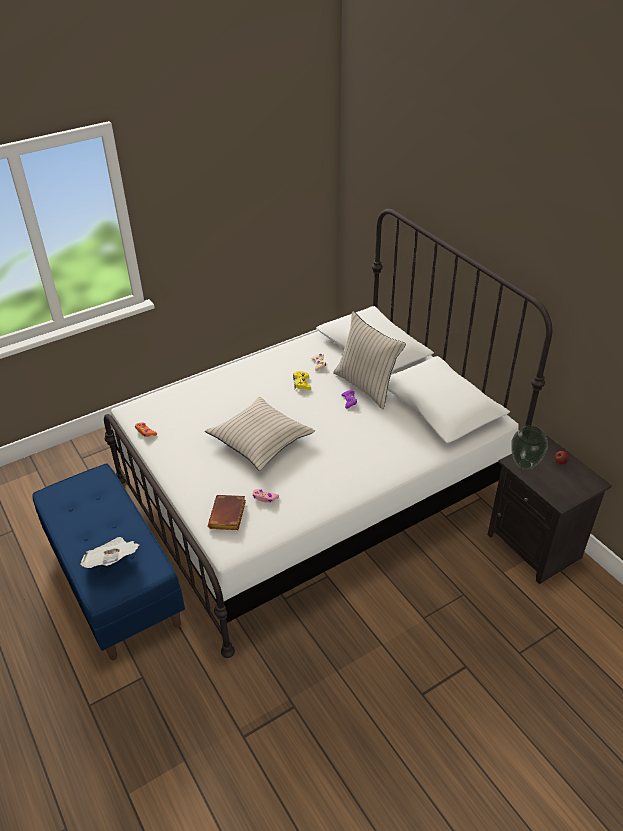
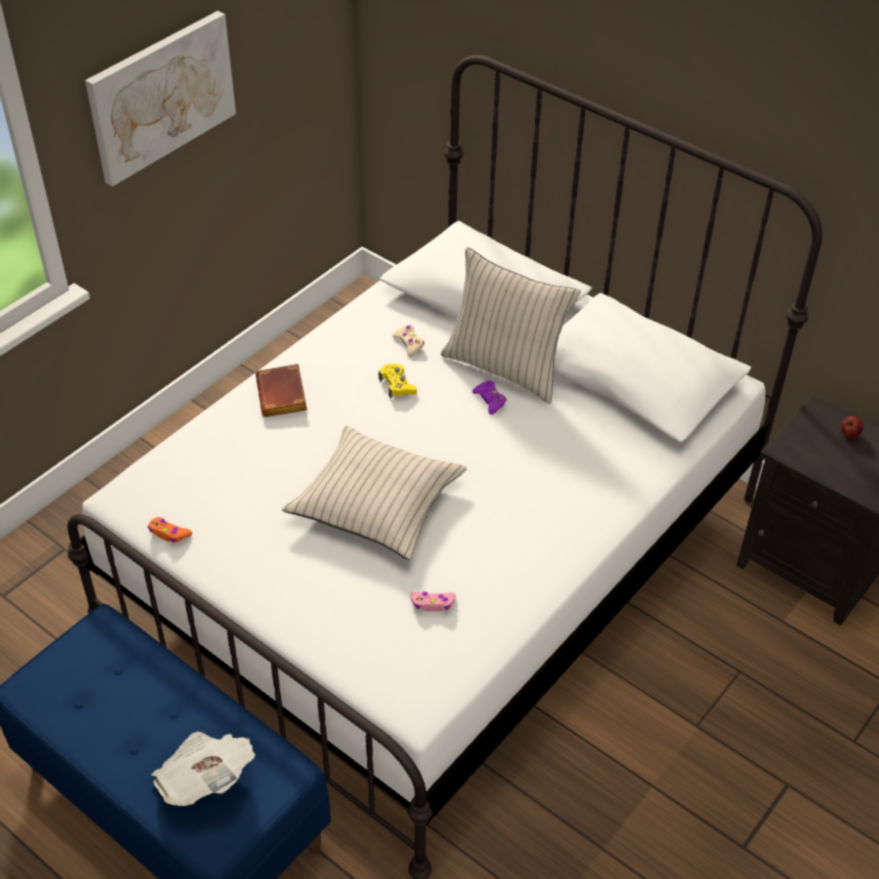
camera: 20 degrees left, 5 degrees up
(209, 206) = (161, 96): none -> picture
(228, 516) = (388, 651): brown book -> brown book (284, 396)
(524, 464) = (800, 449): vase -> none

